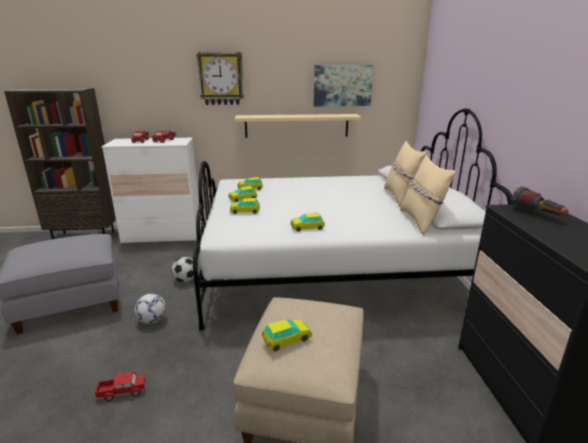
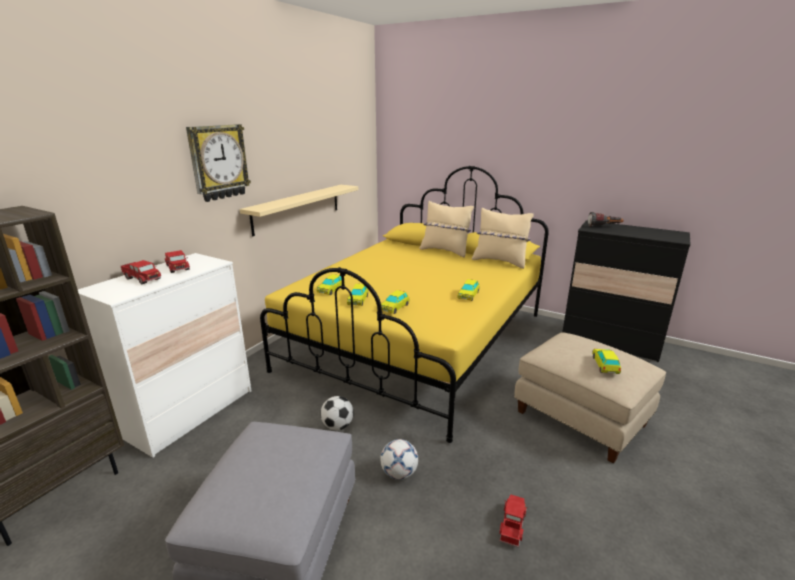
camera: 55 degrees left, 0 degrees up
(330, 270) = (418, 341): white bed -> yellow bed
(342, 85) = (328, 156): picture -> none

